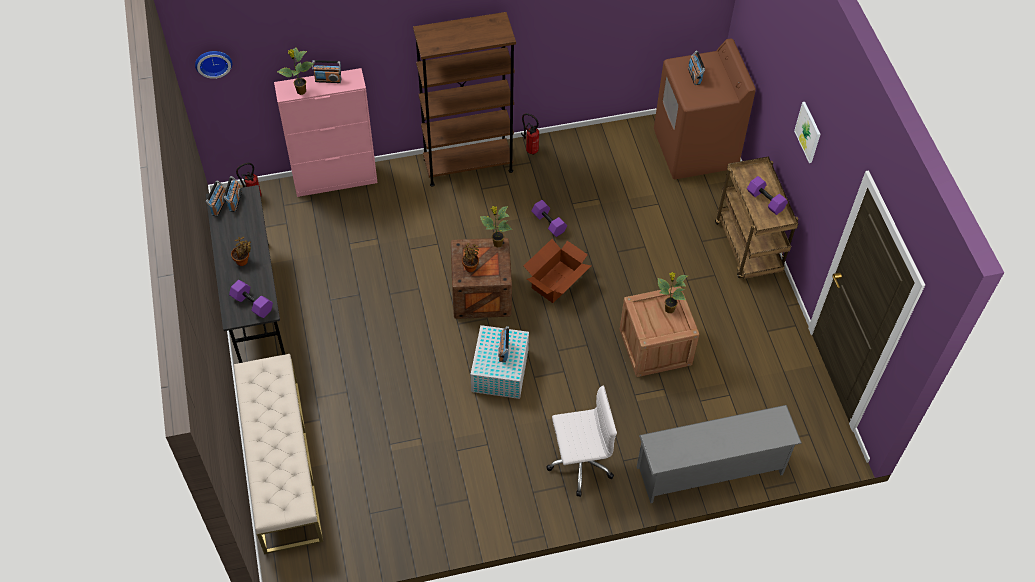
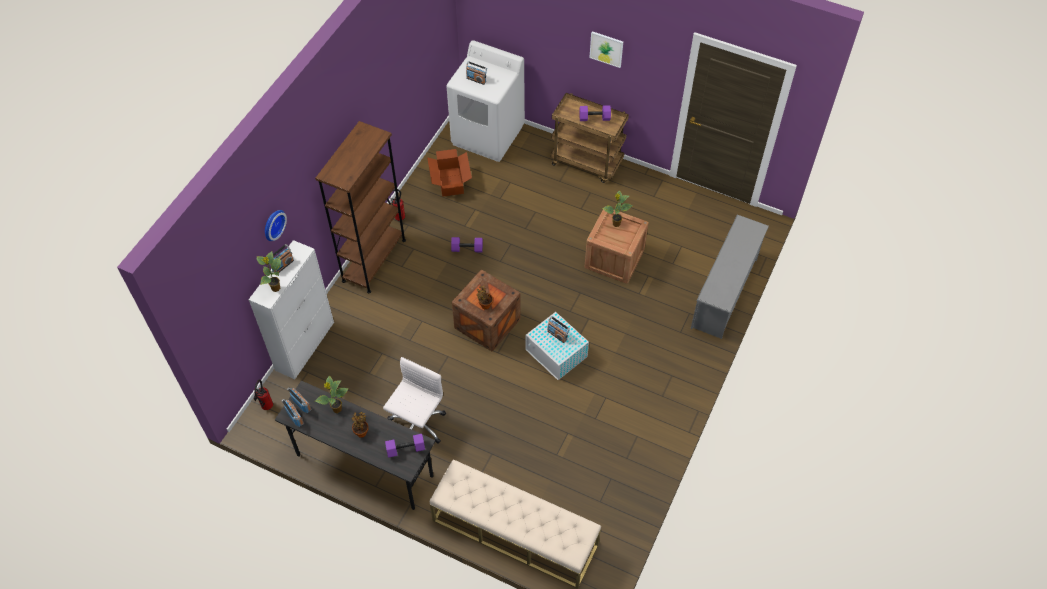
camera: 50 degrees left, 0 degrees up
(213, 62) = (209, 316): wall clock -> wall clock (272, 224)
(336, 180) = (305, 346): pink cabinet -> white cabinet
(497, 243) = (480, 278): potted plant -> potted plant (336, 409)
(555, 282) = (516, 276): cardboard box -> cardboard box (450, 182)
(579, 463) = (662, 356): white office chair -> white office chair (417, 425)
(695, 150) = (488, 135): brown washing machine -> white washing machine

